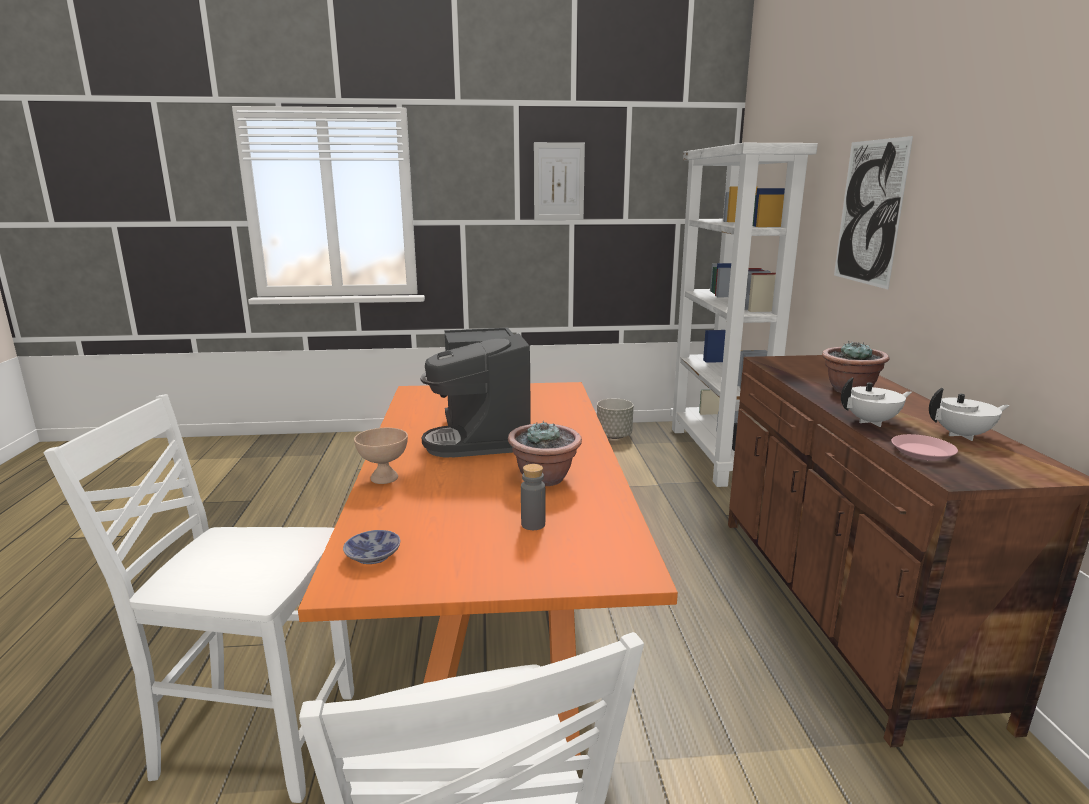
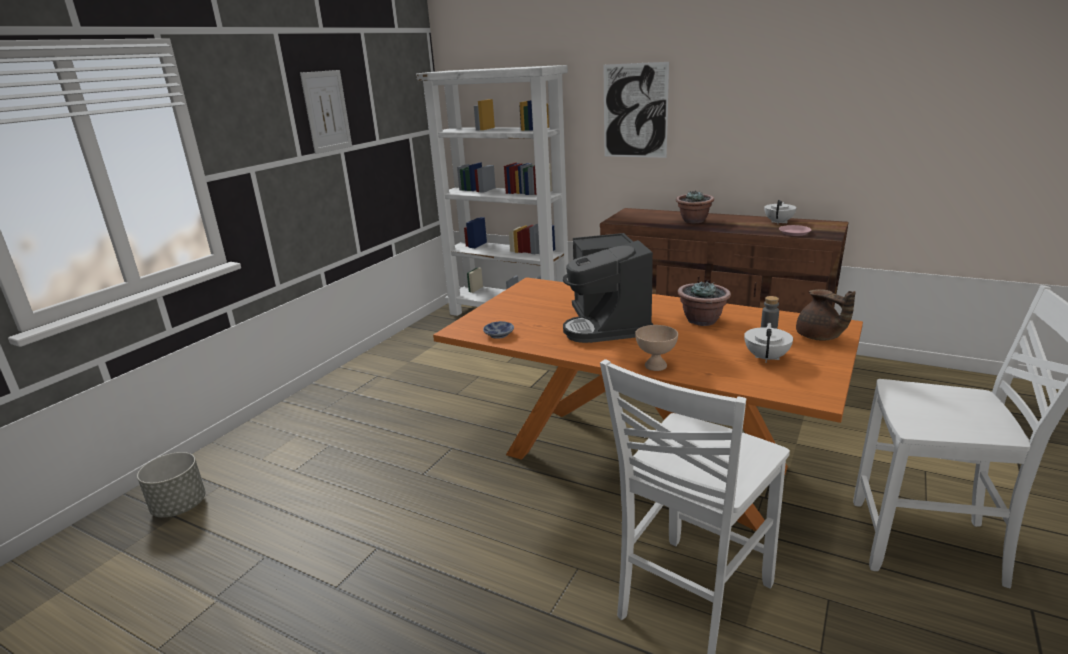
camera: 55 degrees left, 5 degrees up
(374, 555) = (782, 383): bowl -> bowl (498, 334)
(482, 437) = (607, 324): coffee machine -> coffee machine turned 60 degrees clockwise
(562, 561) = (819, 337): none -> brown teapot
(613, 436) = (426, 336): grey planter -> grey planter (179, 507)
(872, 422) = (747, 229): white teapot -> white teapot (766, 358)

